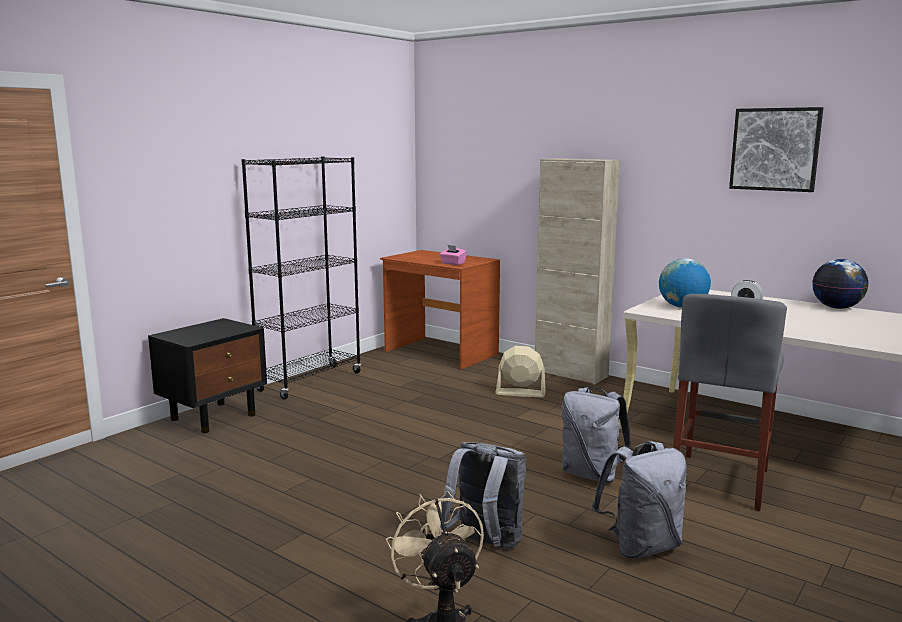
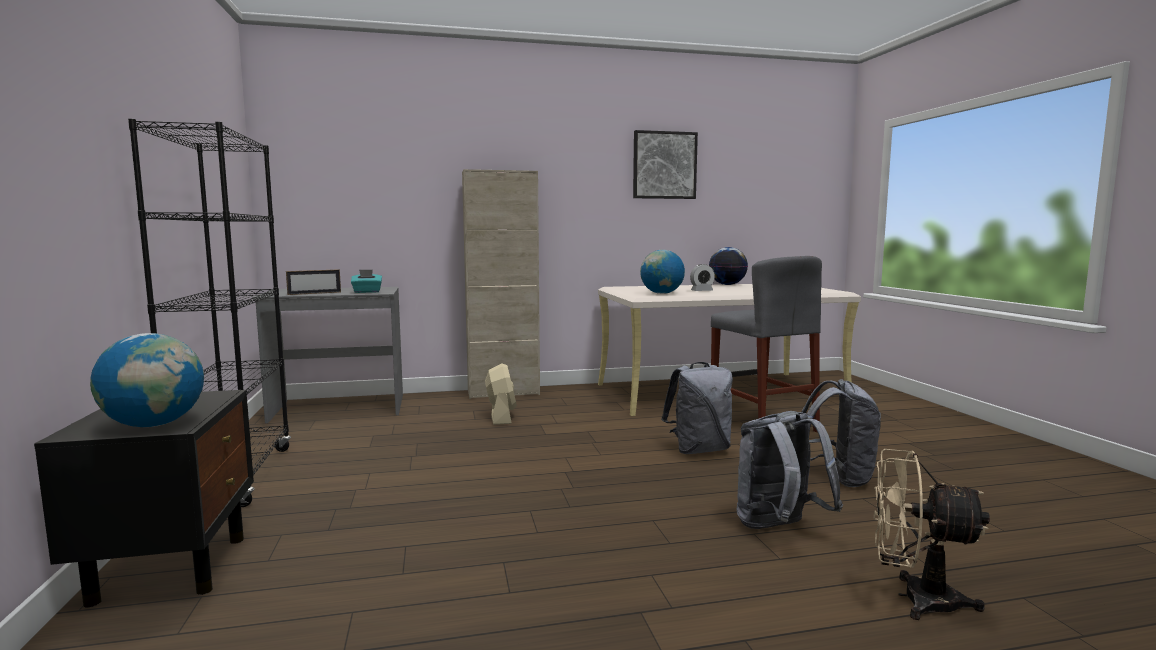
camera: 50 degrees left, 5 degrees down
(189, 338) = (154, 425): none -> globe
(419, 260) = (314, 293): none -> picture frame
(440, 353) = (338, 408): brown desk -> grey desk
(453, 263) = (367, 292): pink tissue box -> turquoise tissue box
(520, 393) = (501, 416): beige fan -> beige fan turned 120 degrees clockwise

